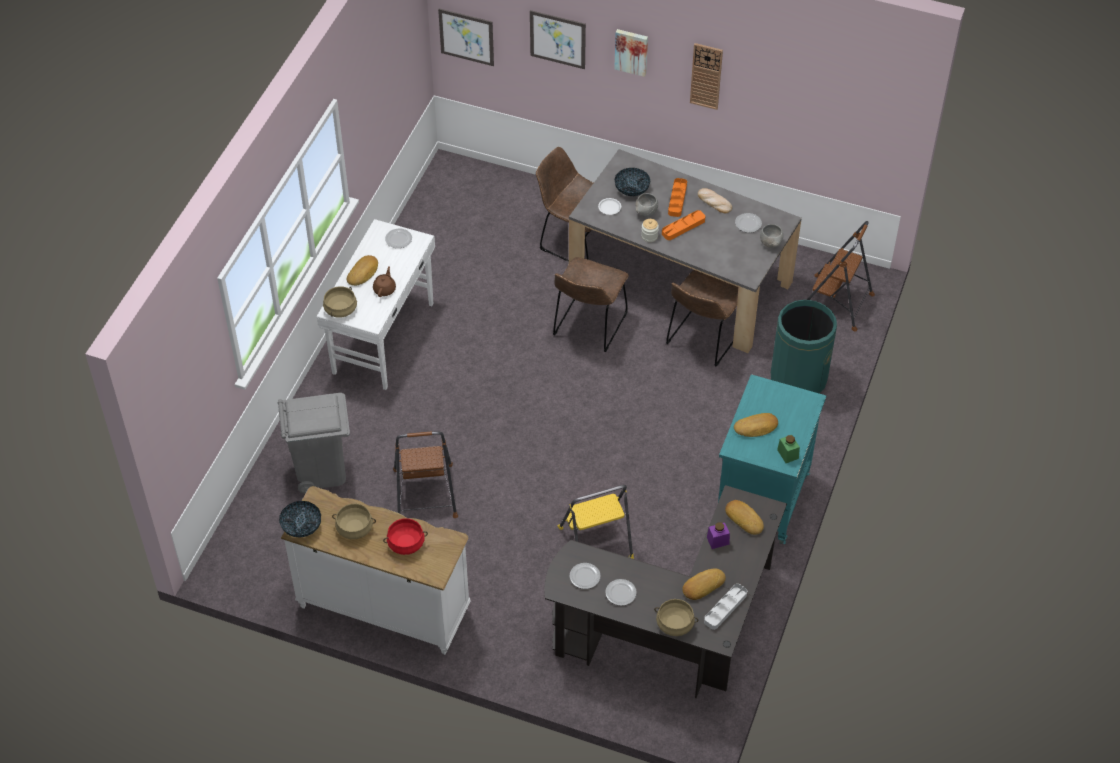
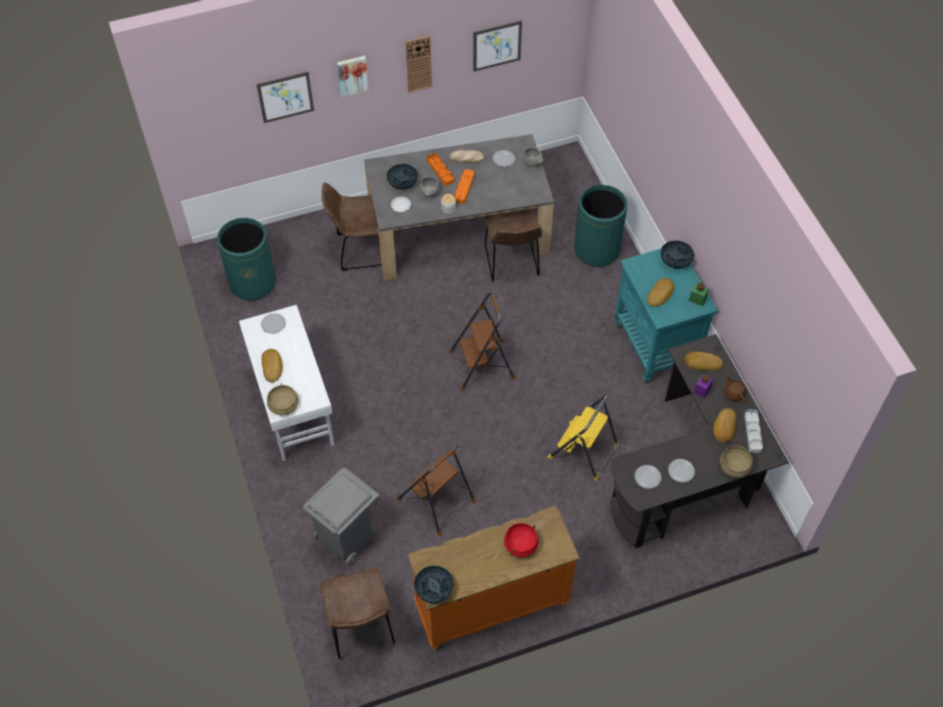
camera: 40 degrees left, 5 degrees up
(355, 528) = (473, 561): beige cooking pot -> none
(383, 607) = (491, 604): white dresser -> orange dresser
(385, 289) = (301, 368): brown teapot -> brown teapot (734, 394)
(453, 212) = (253, 282): none -> green trash can
(466, 37) = (202, 136): picture -> picture (497, 45)
(588, 327) = (429, 304): brown chair -> brown chair (361, 629)
(805, 408) = (675, 260): none -> bowl
(837, 303) = (570, 183): brown step ladder -> brown step ladder (484, 364)

